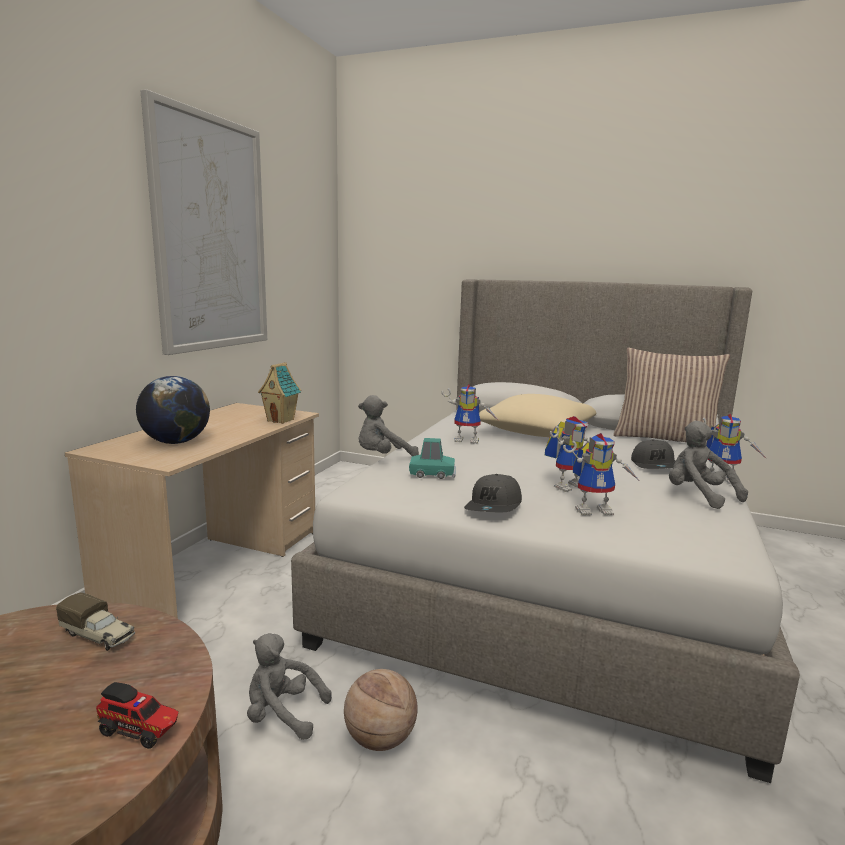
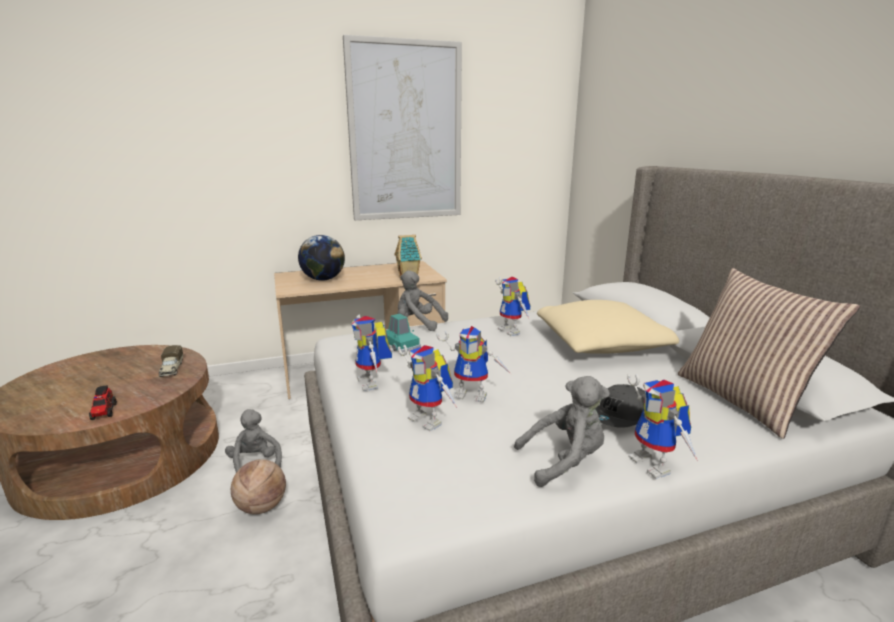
camera: 50 degrees right, 5 degrees up
(494, 506) = (373, 383): grey cap -> toy robot
(698, 495) = (564, 461): grey plush toy -> grey plush toy turned 60 degrees clockwise

